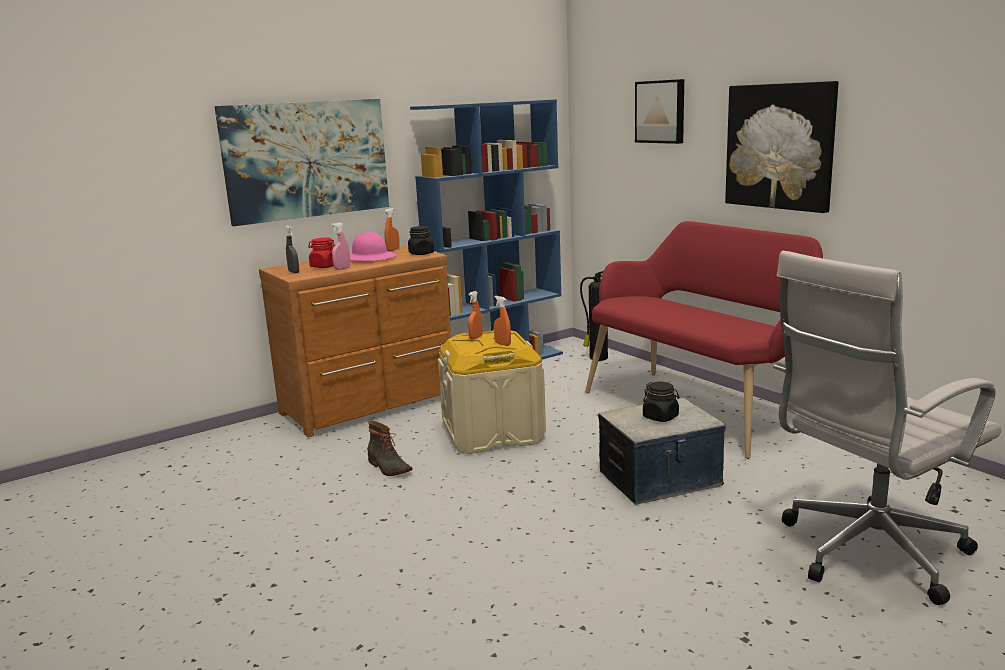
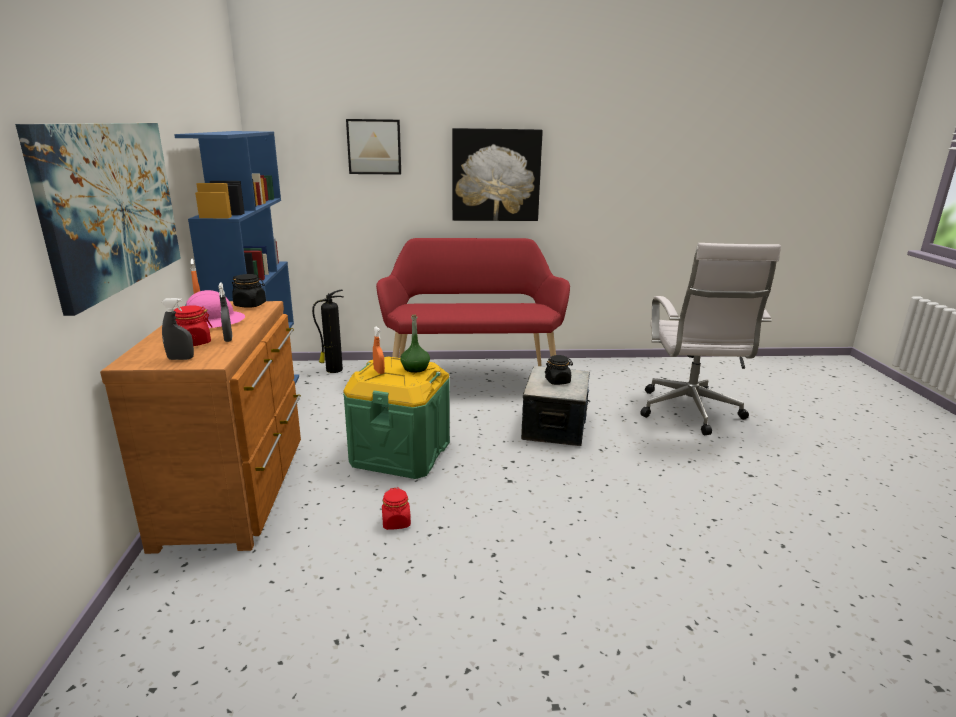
camera: 60 degrees left, 5 degrees up
(342, 268) = (228, 339): pink spray bottle -> grey spray bottle
(388, 468) = (396, 522): boot -> red jar
(492, 433) = (400, 453): beige storage box -> green storage box
(502, 344) = (415, 368): orange spray bottle -> green bottle

